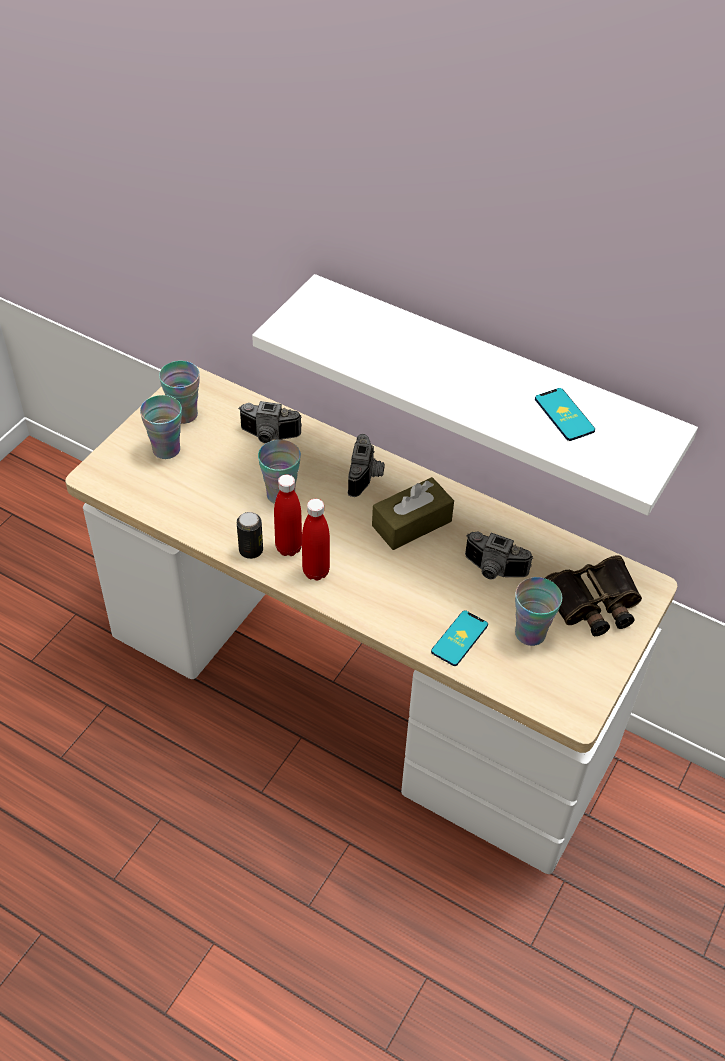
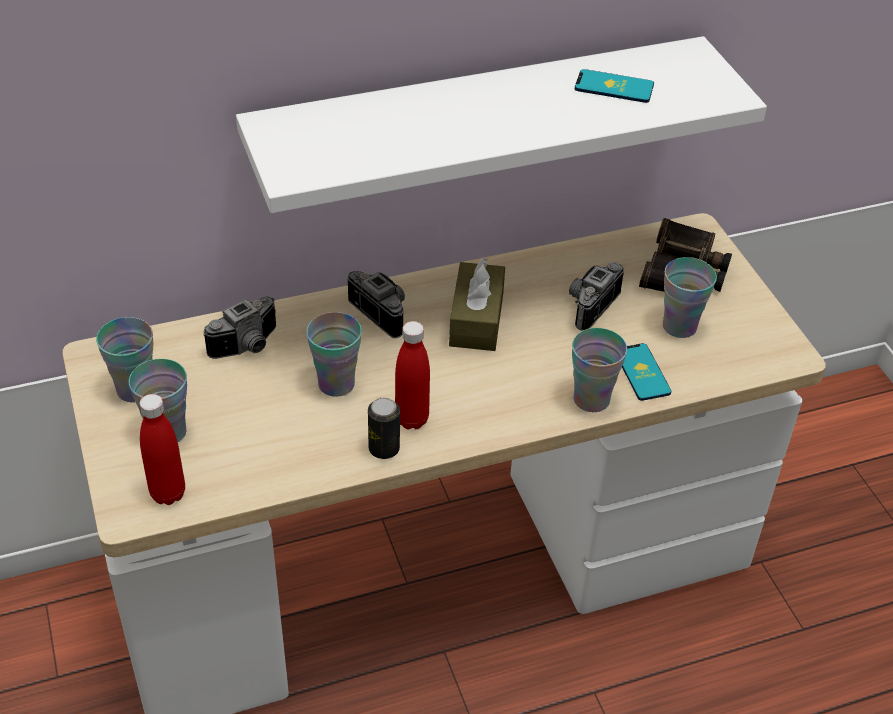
camera: 50 degrees left, 5 degrees down
(316, 571) = (463, 418): red bottle -> red bottle (168, 493)
(403, 626) = (591, 399): none -> cup
(493, 571) = (587, 305): camera -> camera turned 150 degrees clockwise

